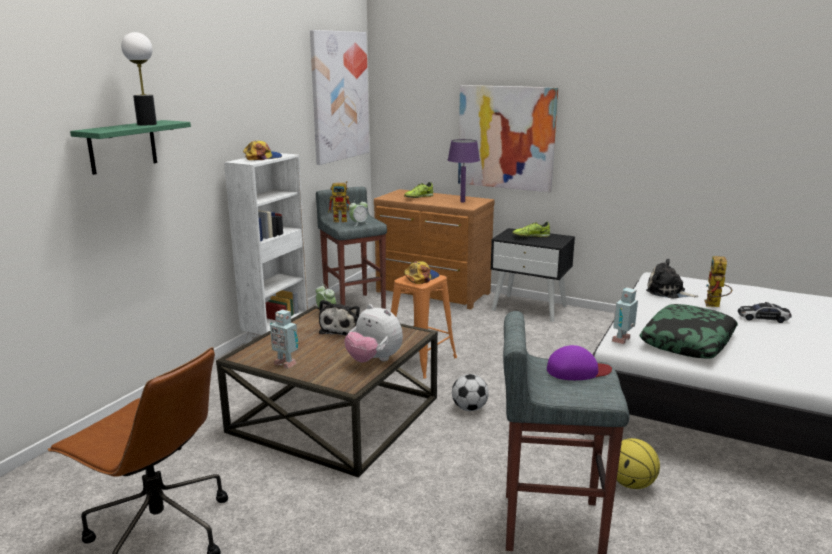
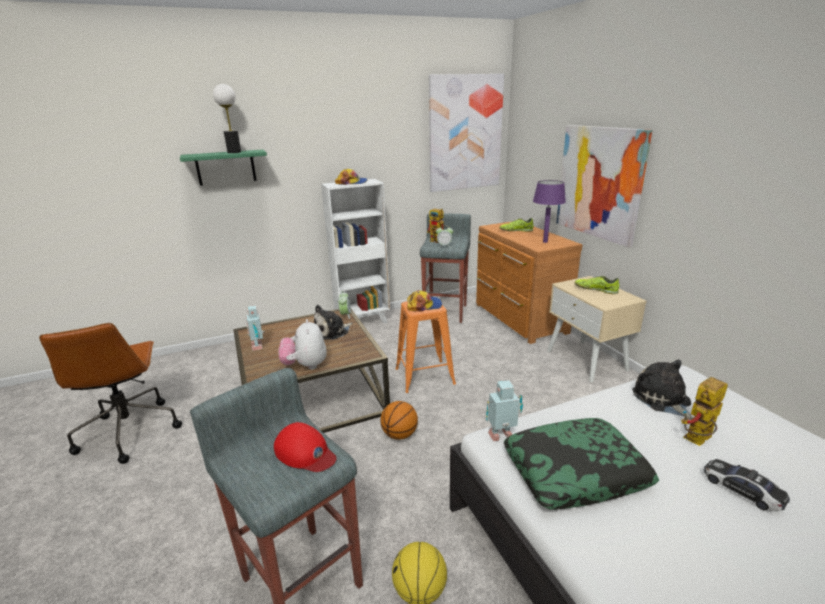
camera: 40 degrees right, 5 degrees up
(469, 408) = (399, 434): football -> basketball
(529, 308) = (587, 360): black nightstand -> beige nightstand
(577, 370) = (305, 453): purple cap -> red cap

